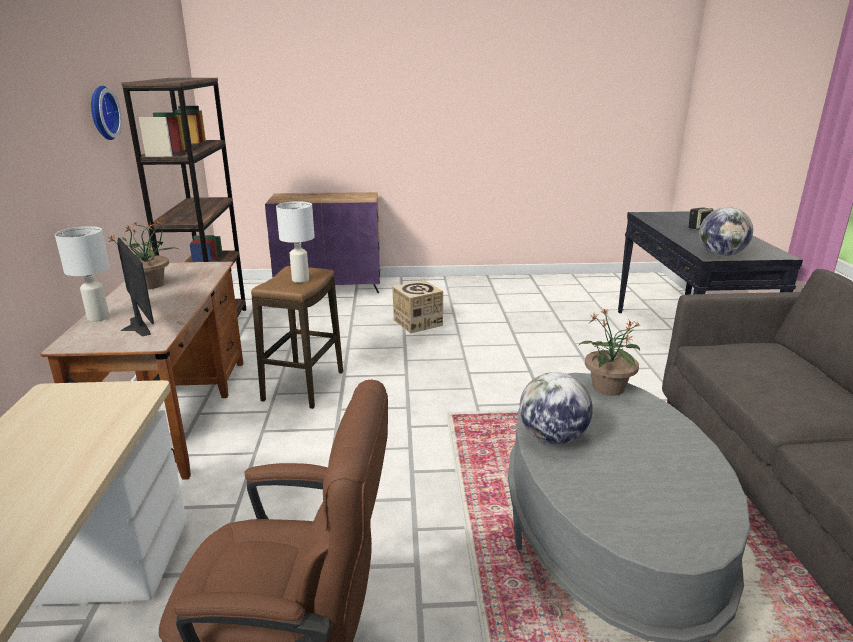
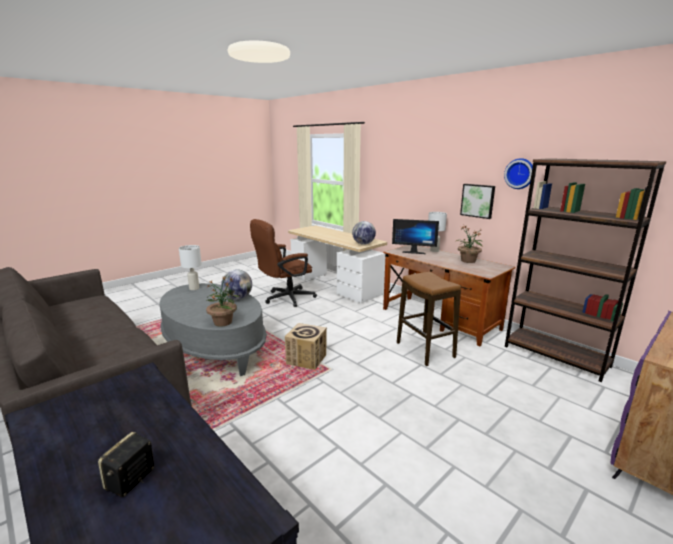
camera: 140 degrees right, 5 degrees down
(80, 180) = (478, 200): none -> picture
(300, 279) = (427, 281): white table lamp -> white table lamp (194, 288)
(417, 323) = (480, 443): cardboard box -> cardboard box (306, 359)
(721, 255) = (125, 383): globe -> globe (363, 244)

